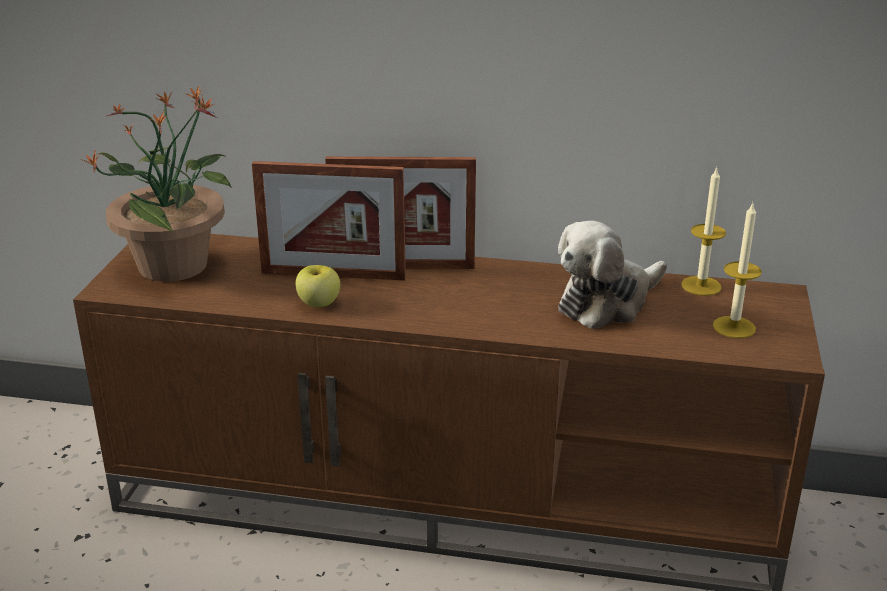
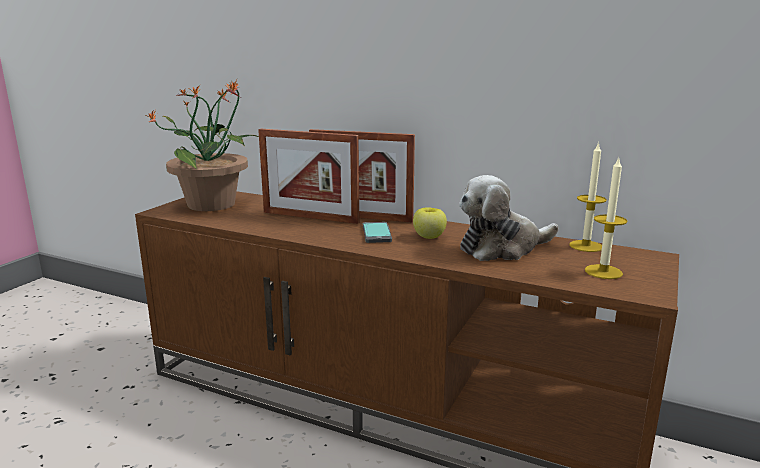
camera: 15 degrees right, 10 degrees down
(318, 303) = (288, 229): apple -> apple (429, 237)
(441, 296) = (377, 233): none -> phone

